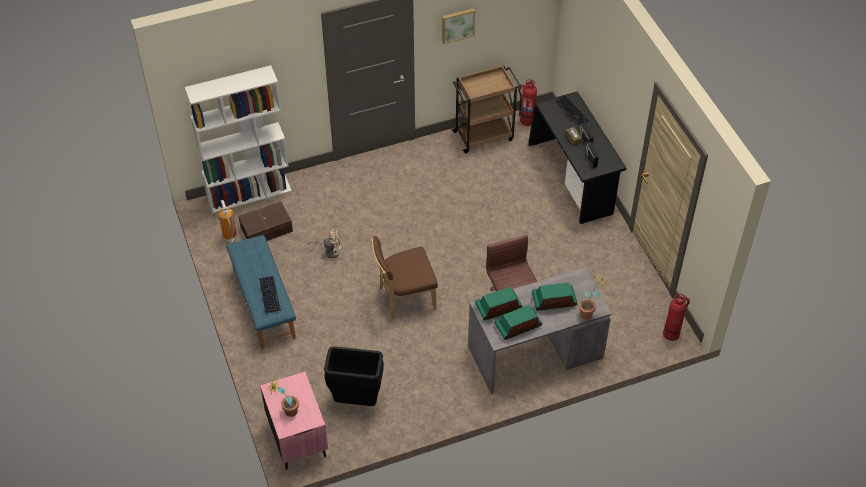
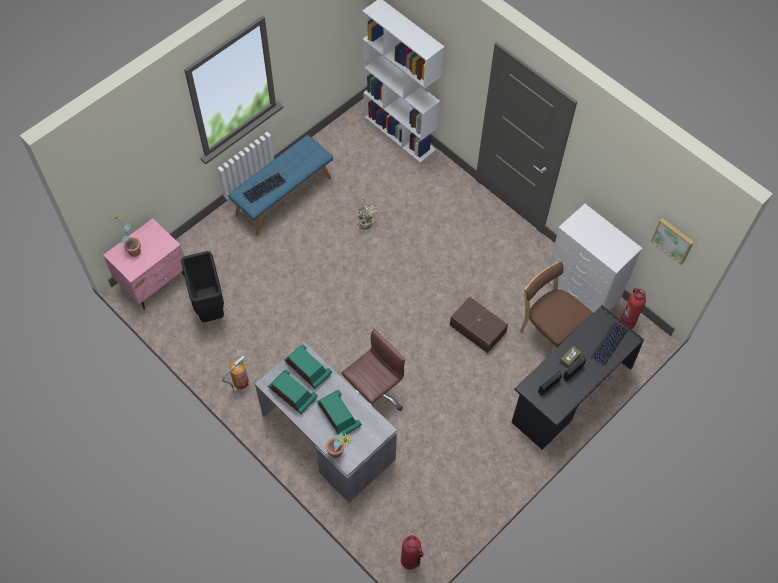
camera: 65 degrees right, 10 degrees up
(230, 238) = (342, 141): fire extinguisher -> fire extinguisher (241, 386)
(267, 229) = (366, 163): brown storage box -> brown storage box (477, 329)
(404, 299) = (340, 301): brown chair -> brown chair (549, 332)
(457, 25) = (606, 175): picture -> picture (673, 240)
(484, 135) = (582, 291): brown cart -> white dresser

